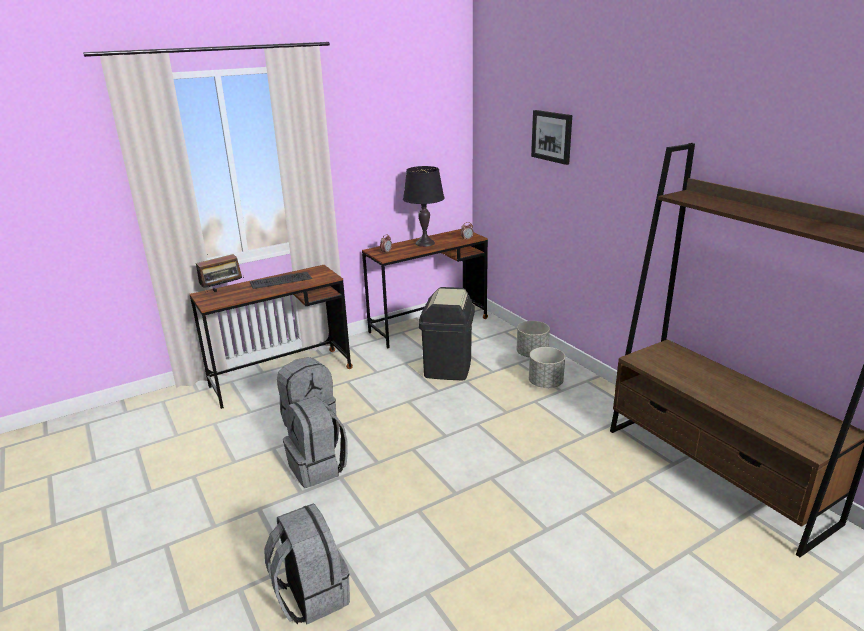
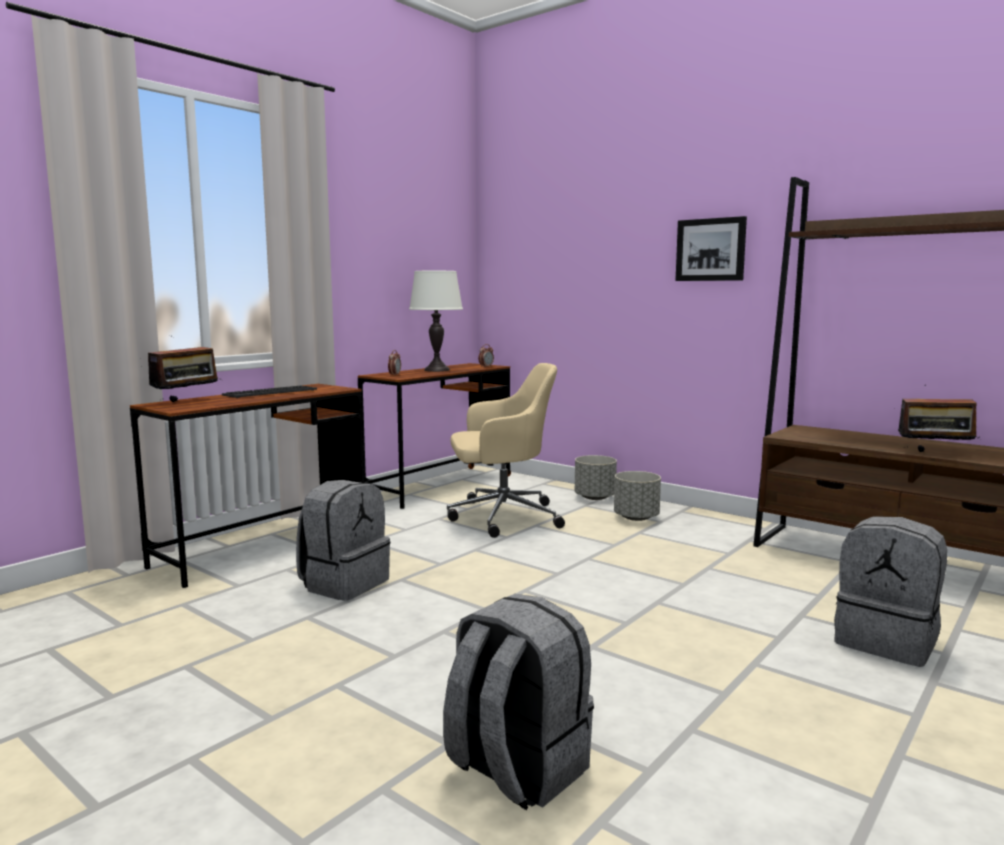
camera: 20 degrees left, 15 degrees down
(318, 468) = (400, 627): grey backpack -> grey backpack (887, 642)
(425, 243) = (437, 370): black table lamp -> white table lamp
(448, 368) = (501, 517): black trash can -> beige office chair
(552, 136) = (601, 222): picture -> picture (711, 250)
(731, 408) = (935, 454): none -> radio

